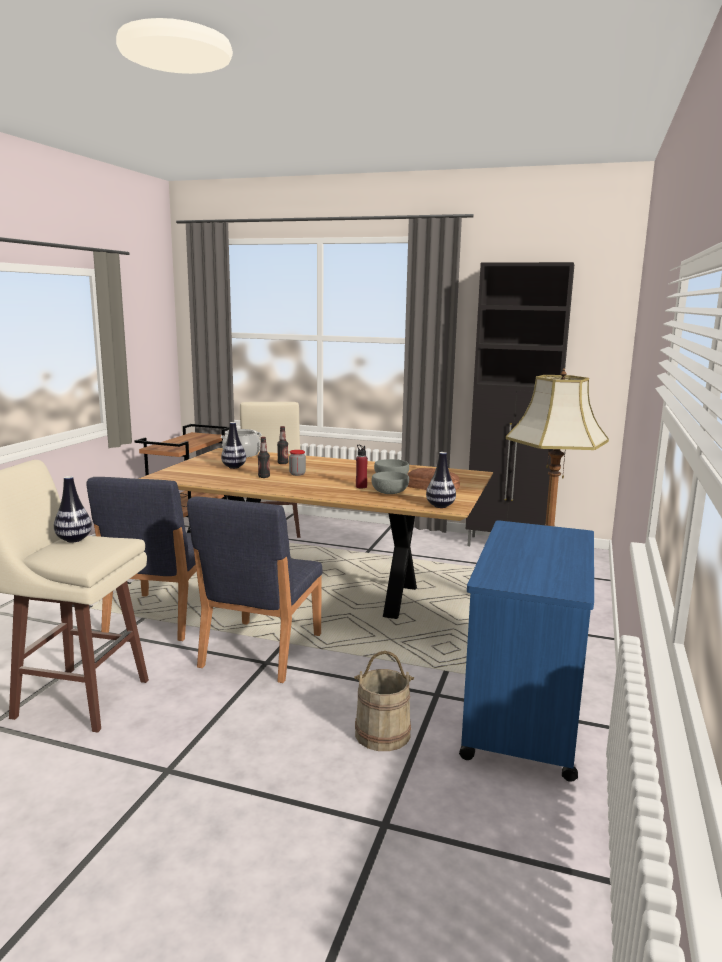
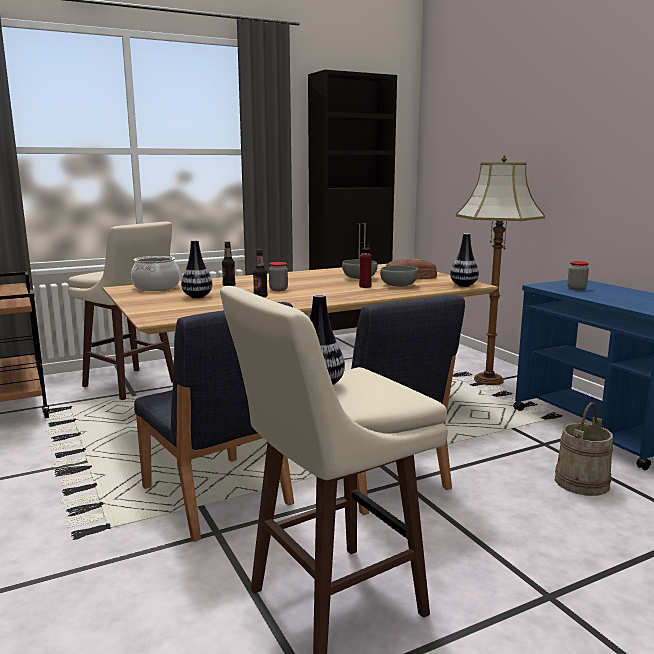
camera: 45 degrees left, 0 degrees up
(529, 538) = (576, 288): none -> jar

